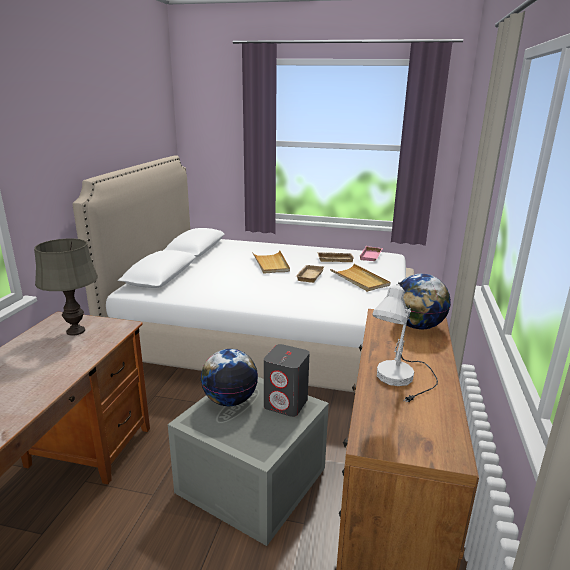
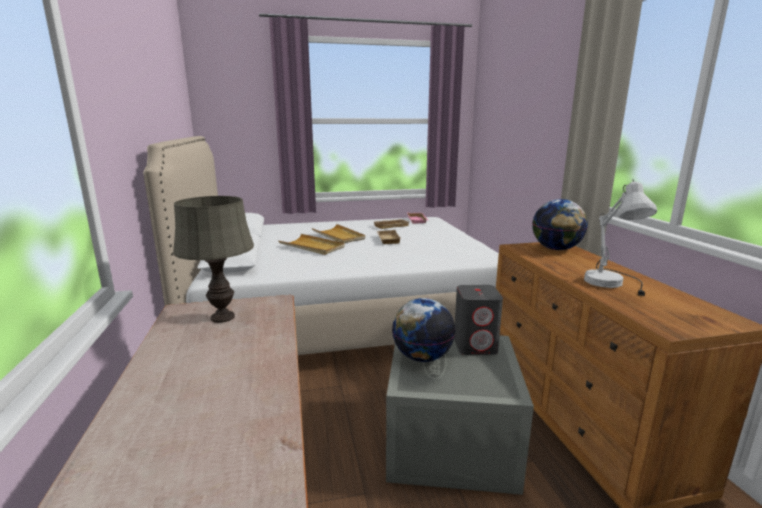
camera: 25 degrees left, 5 degrees down
(359, 280) = (433, 236): beige tray -> beige tray (312, 246)

